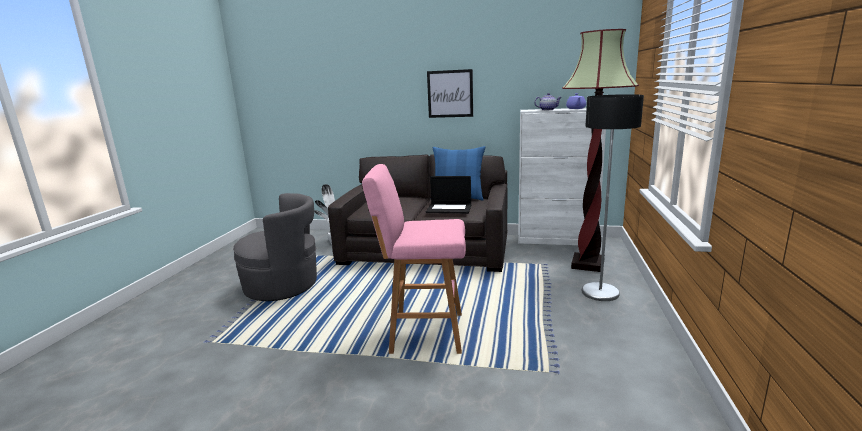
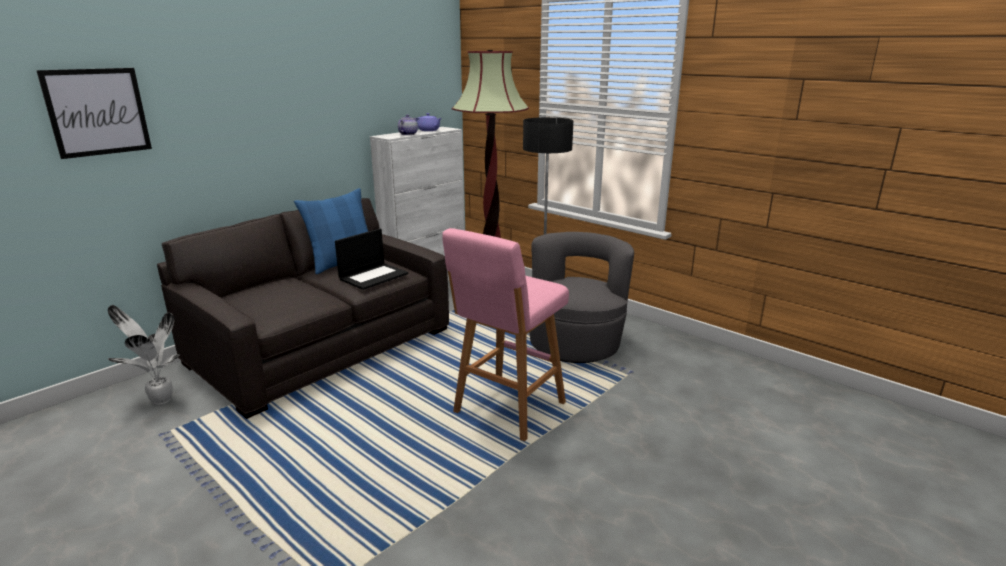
camera: 60 degrees left, 5 degrees up
(283, 286) = (237, 483): grey armchair -> grey armchair (575, 343)
(450, 94) = (282, 121): picture -> picture (97, 112)

